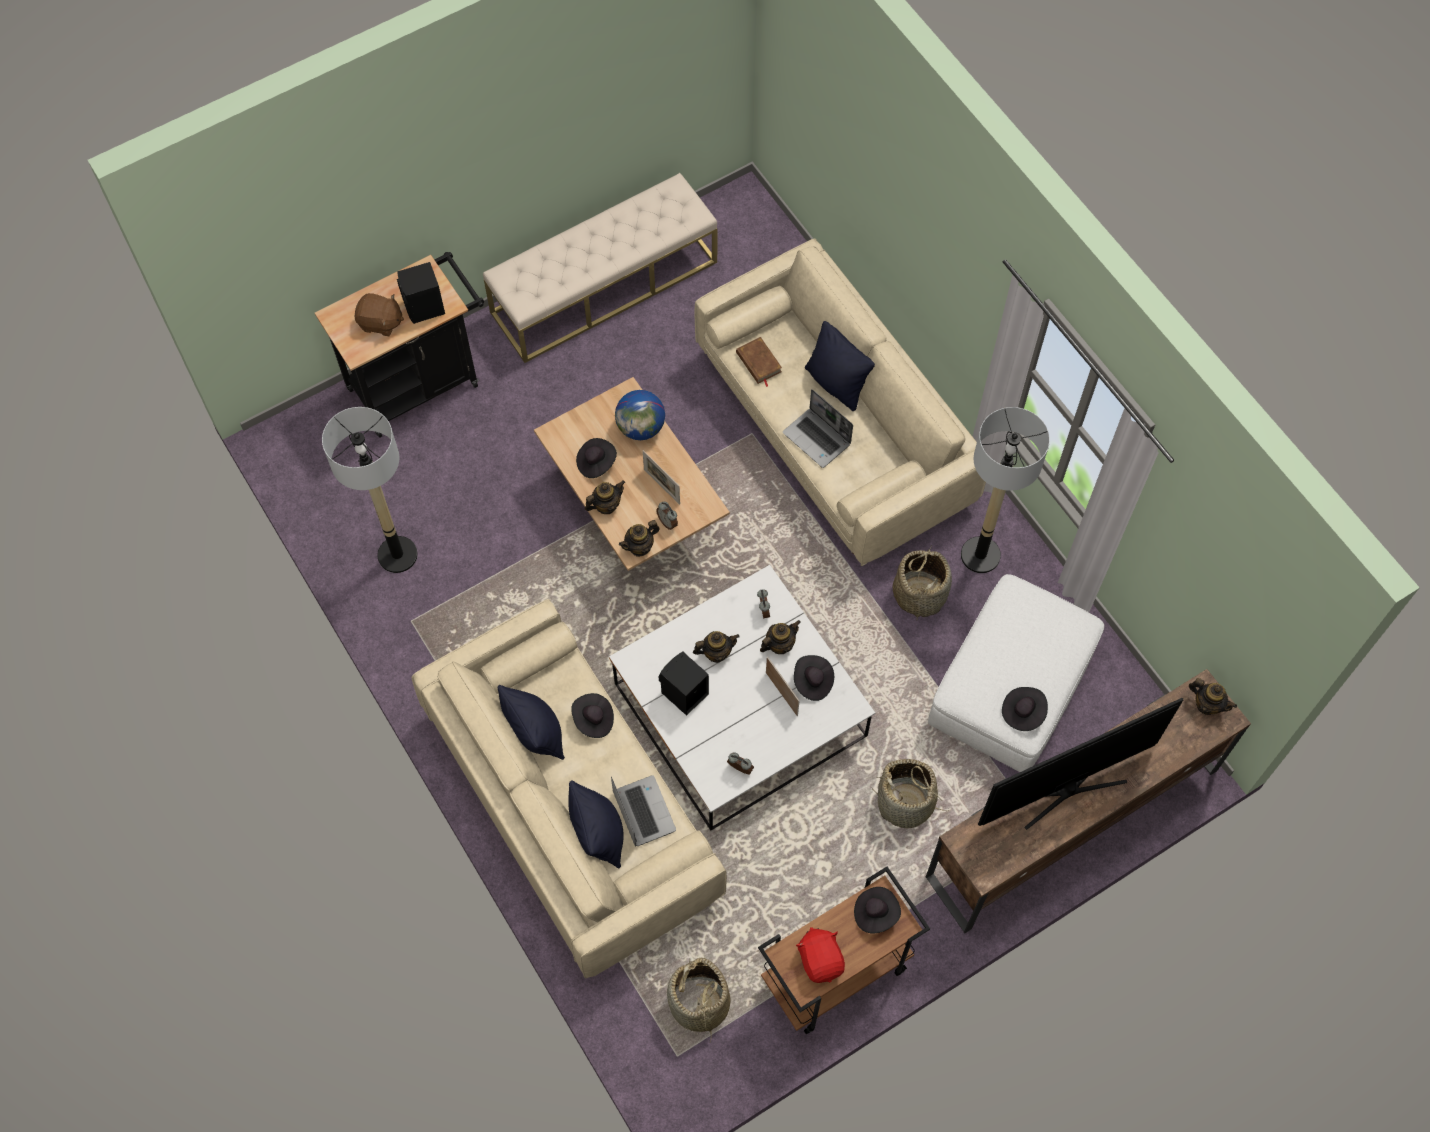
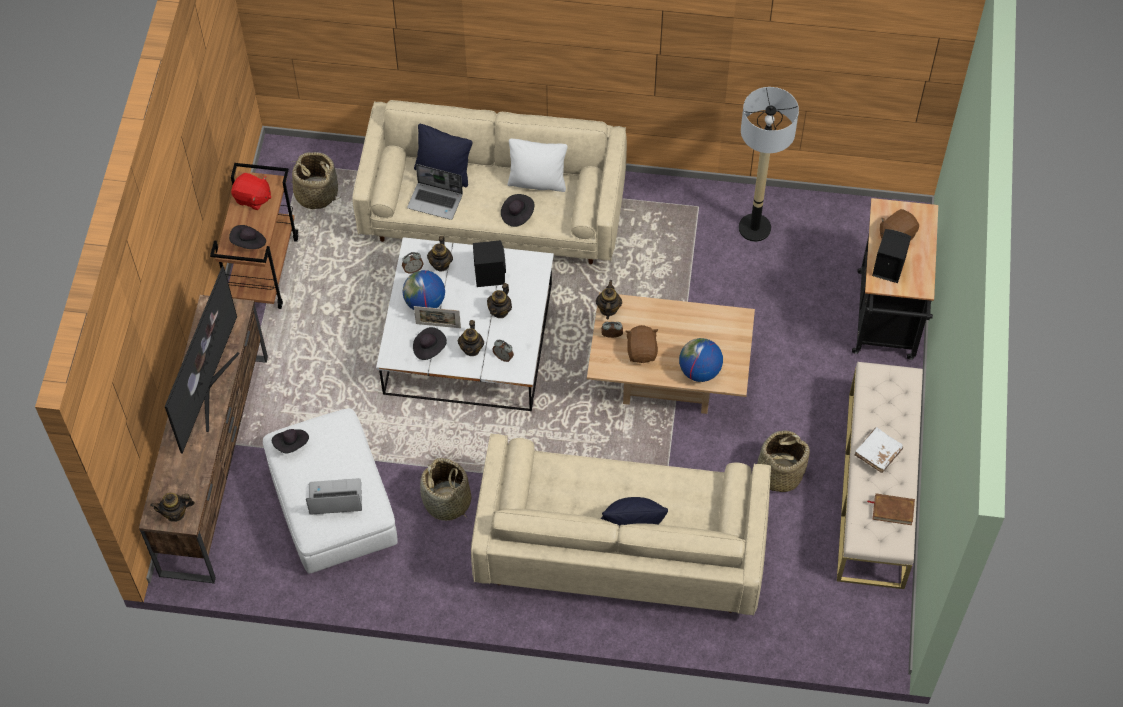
camera: 130 degrees right, 5 degrees down
(535, 734) = (537, 182): black pillow -> white pillow
(596, 463) = (695, 326): black hat -> none
(603, 250) = (877, 454): none -> white book
(606, 505) = (657, 311): teapot -> teapot (441, 264)
(661, 486) = (642, 351): picture frame -> brown plush toy
(758, 362) = (694, 490): brown book -> brown book (892, 510)
(767, 726) = (425, 303): none -> globe
(817, 439) = (598, 480): laptop -> laptop (334, 498)
(906, 803) = (320, 382): basket -> basket (779, 473)
(980, 555) = (438, 563): floor lamp -> none

